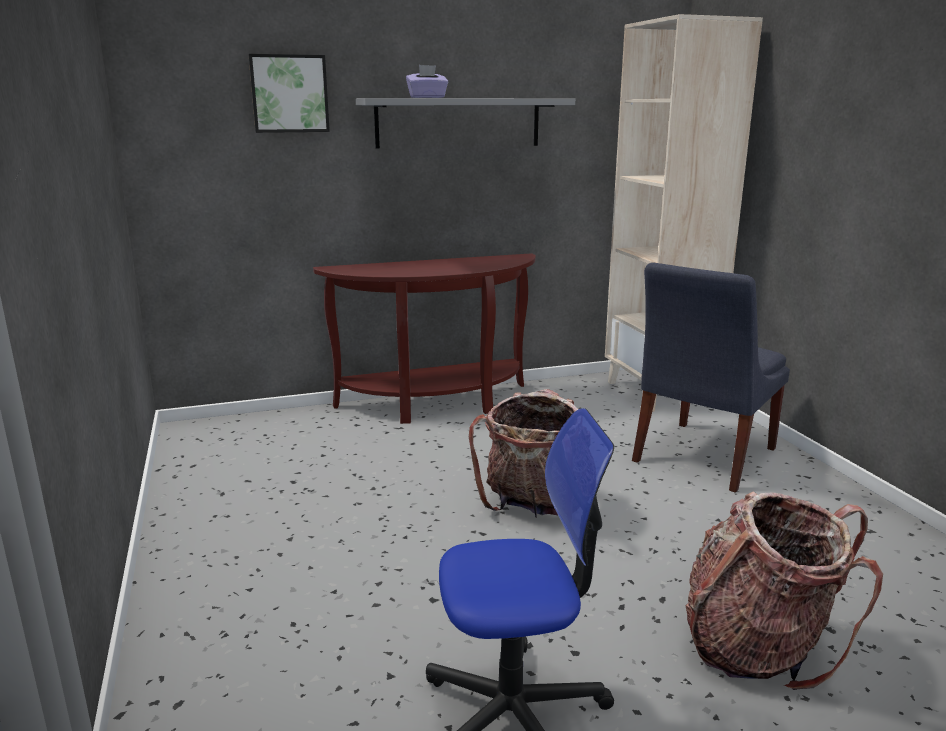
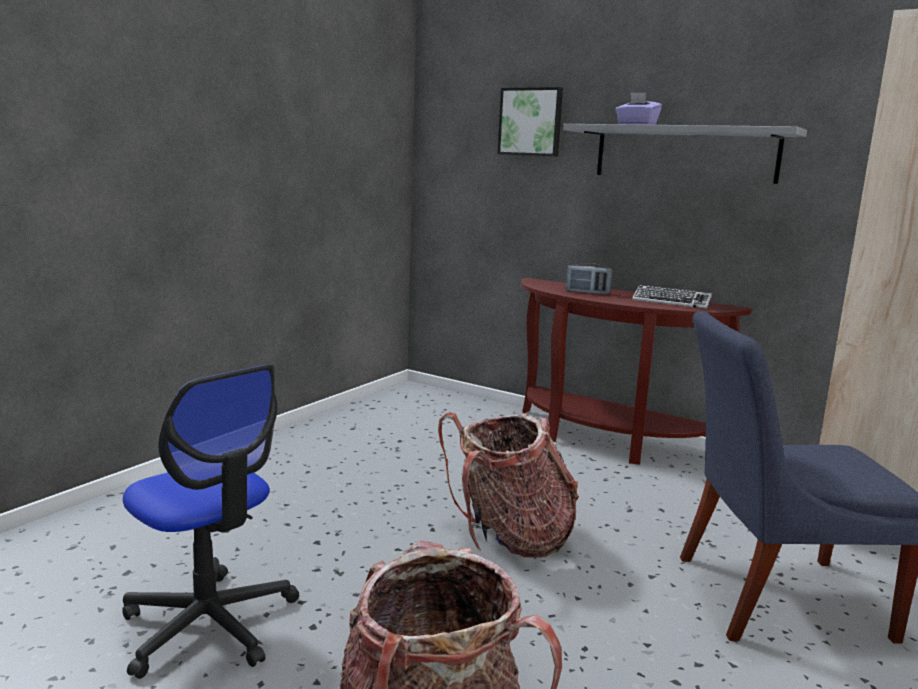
camera: 50 degrees right, 5 degrees down
(409, 269) = (587, 292): none -> radio
(483, 262) = (671, 302): none -> keyboard

